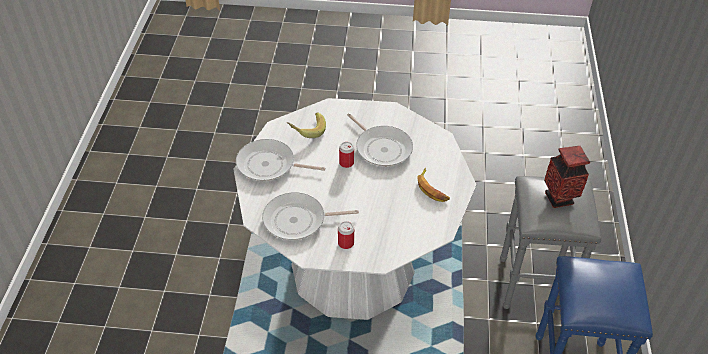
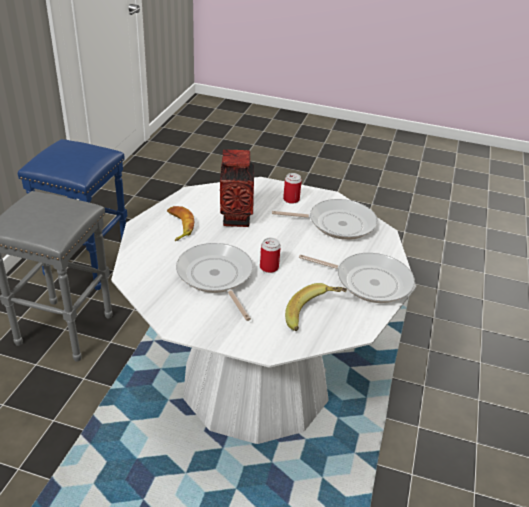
camera: 170 degrees left, 10 degrees down
(559, 198) = (42, 211): vase -> vase (236, 219)

